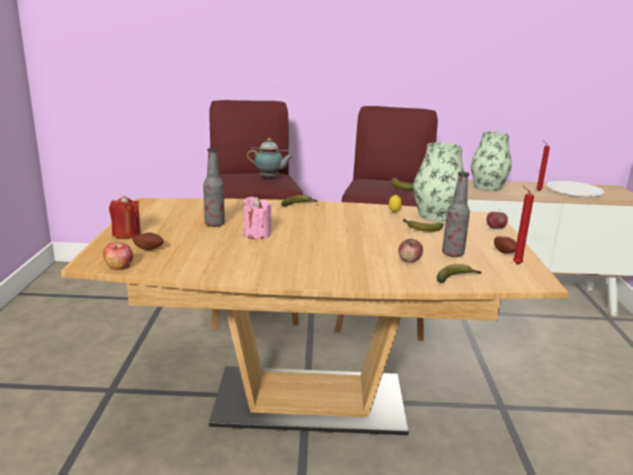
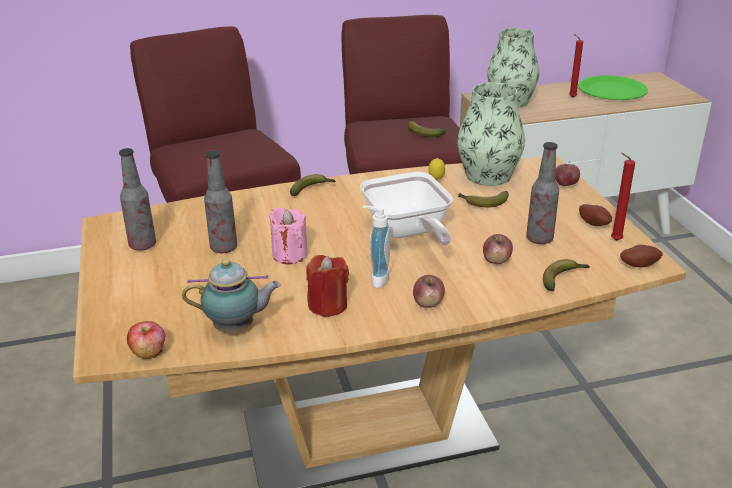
camera: 15 degrees left, 10 degrees up
(126, 234) = (117, 291): red candle -> red candle (327, 305)
(149, 248) = (166, 311): potato -> potato (638, 264)
(163, 215) = (142, 245): none -> bottle
(270, 178) = (246, 146): teapot -> teapot (237, 328)
(309, 255) = (376, 278): none -> soap dispenser
(338, 274) = (428, 303): none -> apple
(352, 235) = (408, 232): none -> frying pan
(574, 190) = (612, 90): white plate -> green plate

